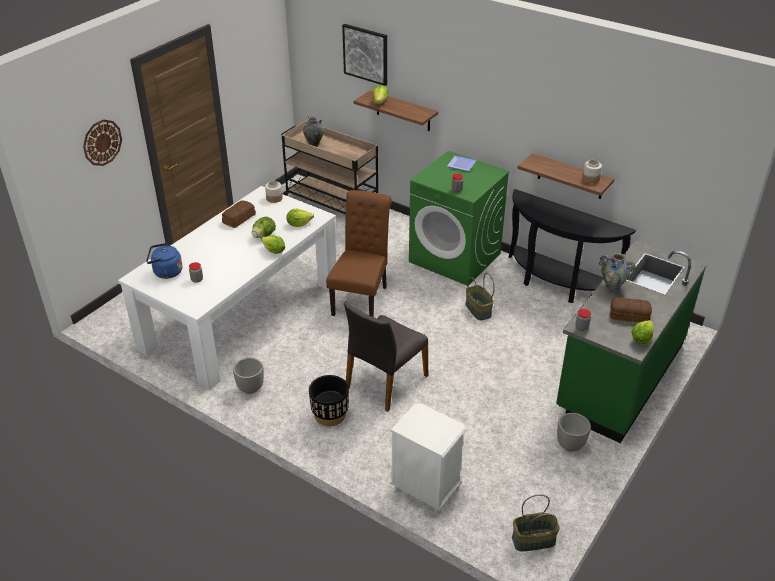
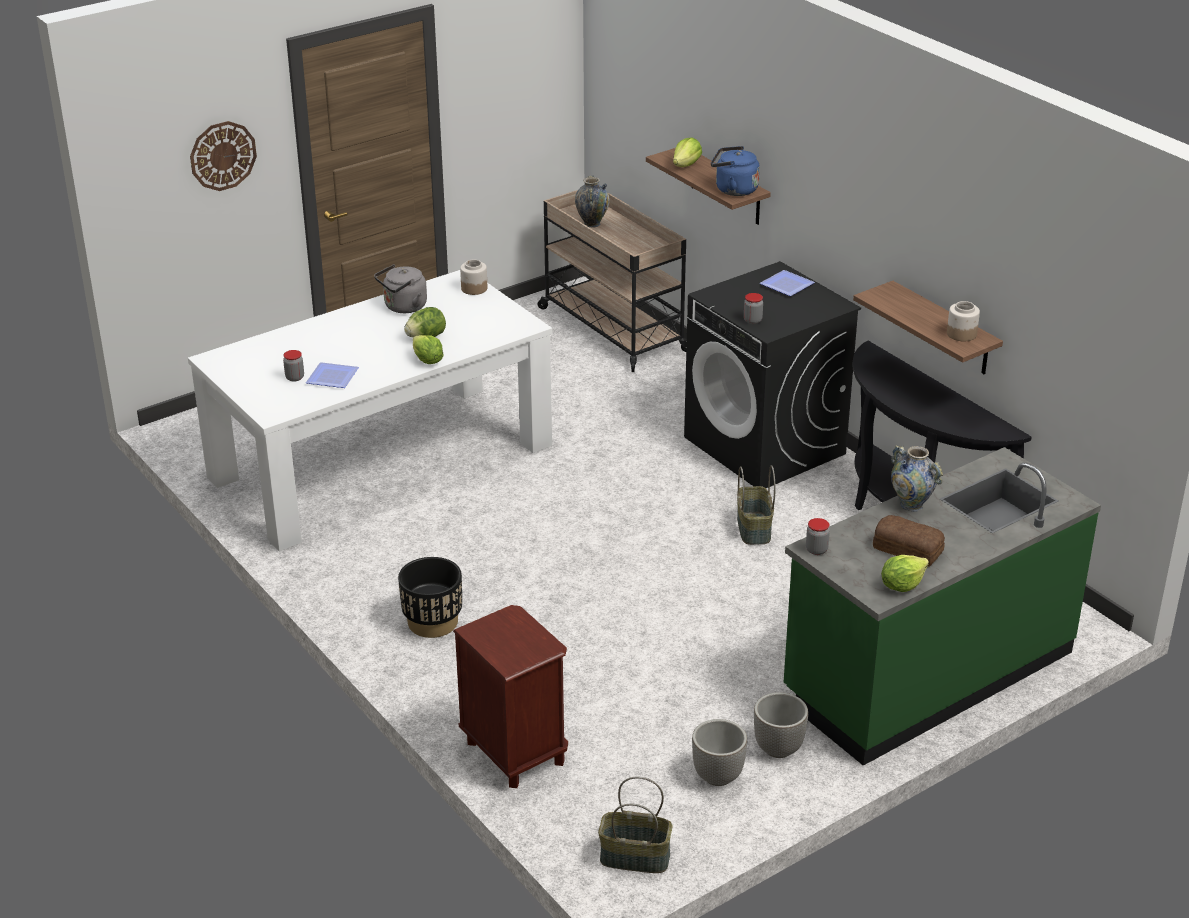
camera: 20 degrees right, 5 degrees down
(166, 272) = (257, 360): blue kettle -> blue kettle (733, 190)
(222, 274) = (334, 377): none -> plate
(238, 219) = (403, 307): bread -> grey kettle
(250, 388) = (339, 561): planter -> planter (718, 776)
(299, 224) = (488, 330): lettuce -> none
(362, 298) = (577, 475): brown chair -> none
(366, 54) = (680, 84): picture -> none
(385, 382) = (542, 597): grey chair -> none
(426, 489) = (515, 752): white nightstand -> brown nightstand
(455, 258) = (765, 446): green washing machine -> black washing machine

